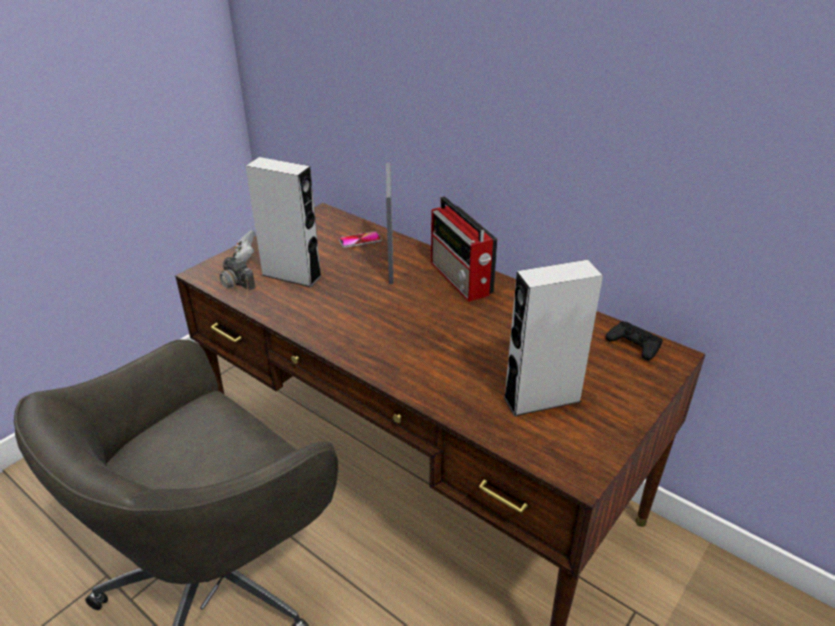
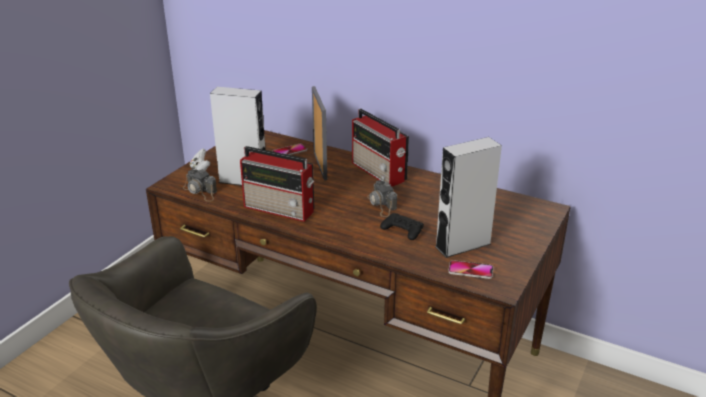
camera: 10 degrees left, 5 degrees down
(322, 319) = (280, 209): none -> radio
(451, 326) = (381, 204): none -> camera
(542, 441) = (470, 270): none -> phone
(634, 344) = (519, 204): black game controller -> black game controller (402, 230)

